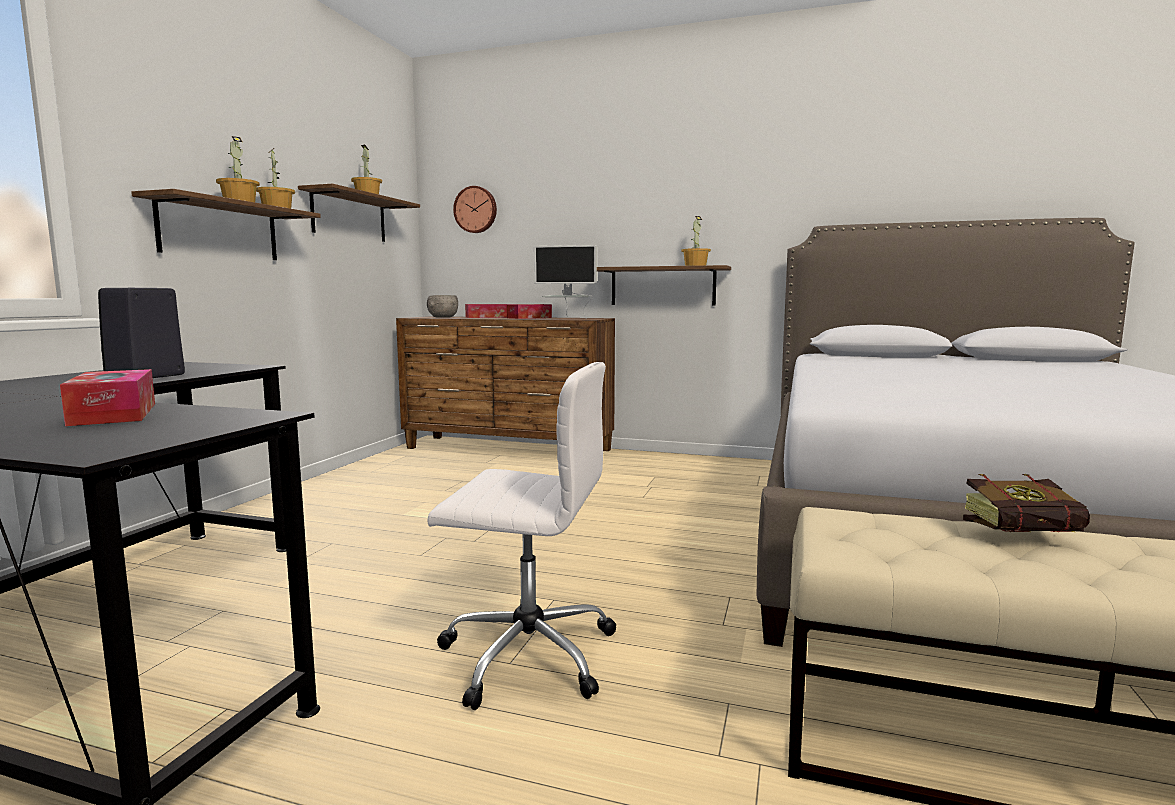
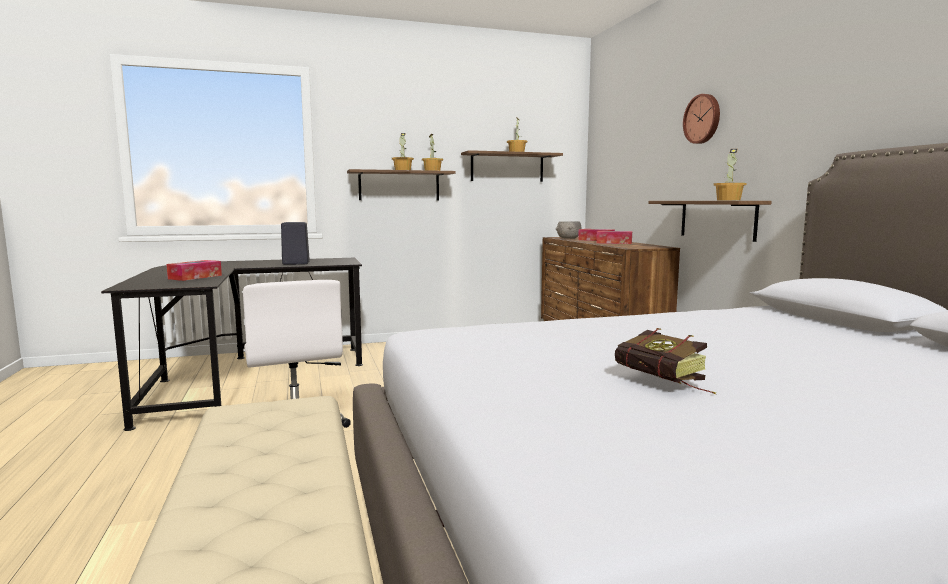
camera: 55 degrees right, 0 degrees up
(476, 210) = (612, 152): wall clock -> wall clock (703, 119)
(566, 319) = (624, 246): monitor -> none
(1031, 537) = (301, 451): book -> book (666, 384)

